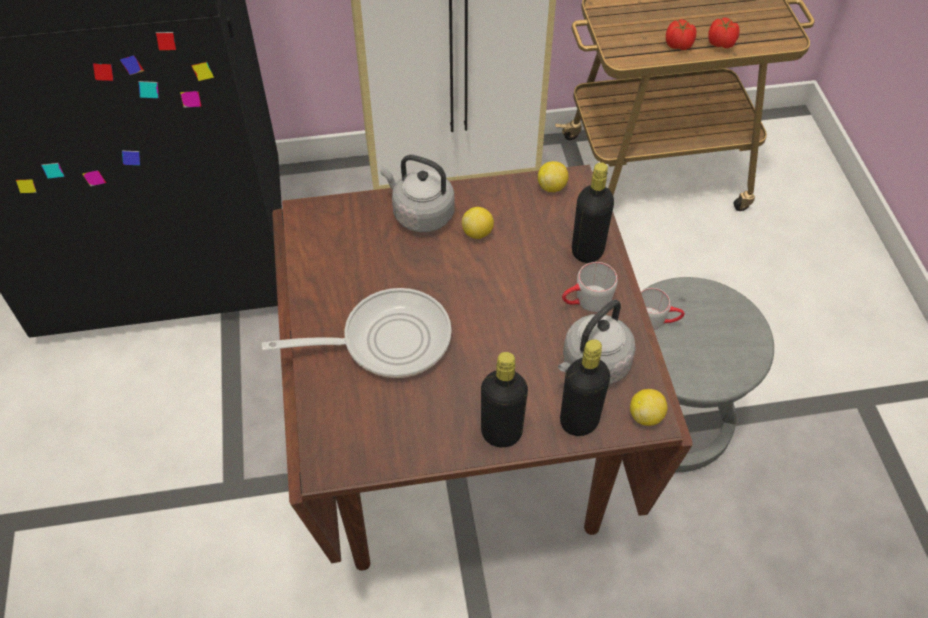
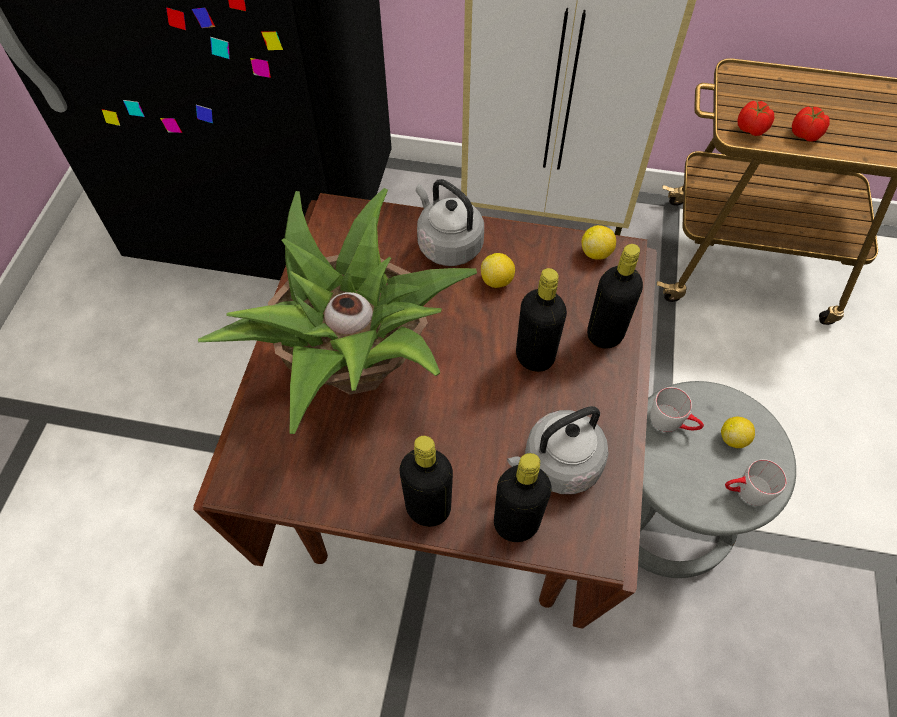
camera: 20 degrees right, 5 degrees up
(387, 340) = (356, 368): frying pan -> potted plant
(537, 286) = (535, 357): none -> black bottle
(586, 302) = (580, 391): grey mug -> grey mug (746, 491)
(646, 416) = (592, 542): lemon -> lemon (733, 438)
(721, 43) = (854, 144): tomato -> tomato (751, 129)

